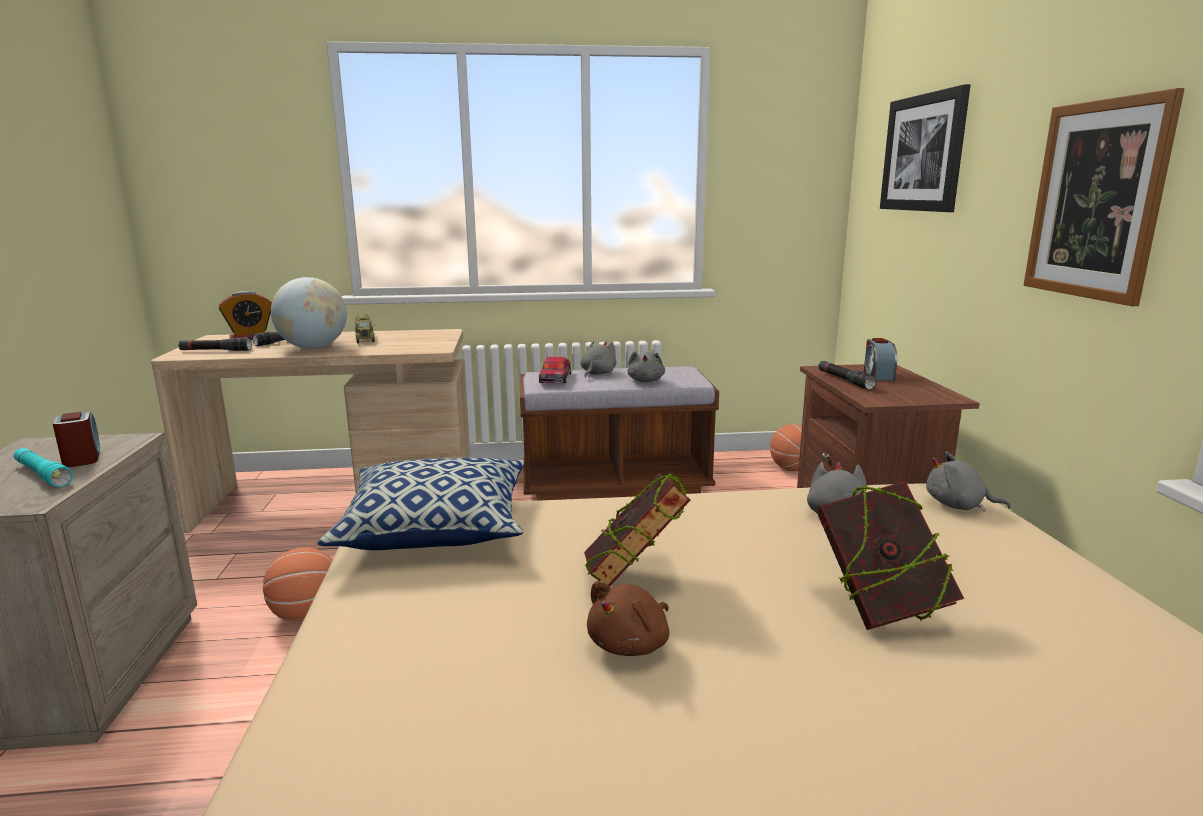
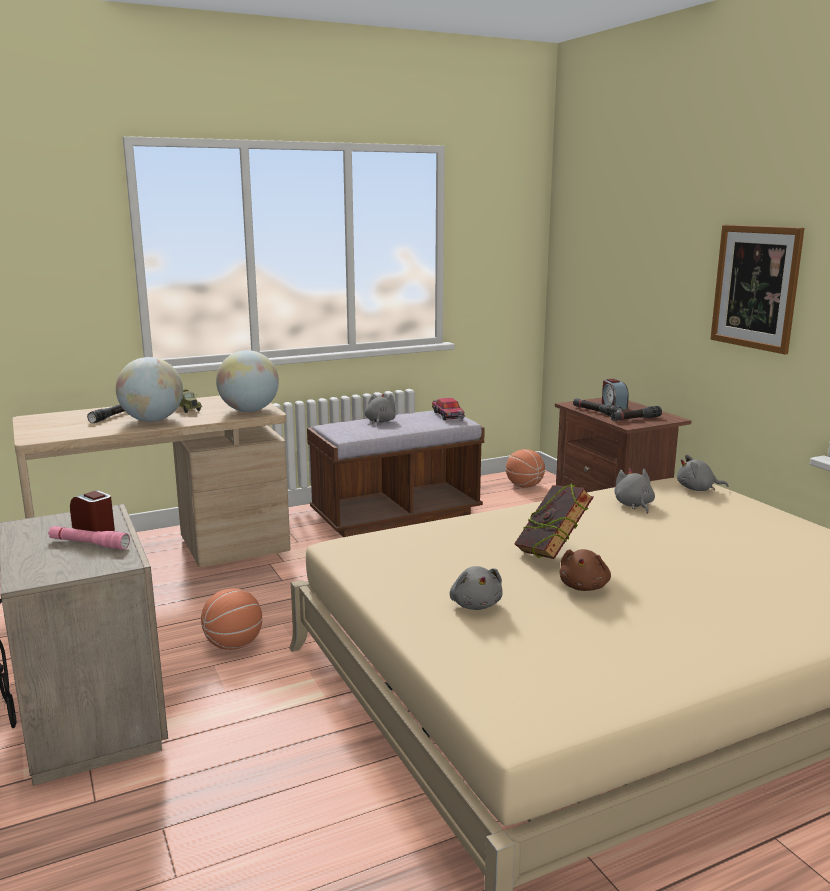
camera: 20 degrees left, 0 degrees up
(43, 474) = (89, 544): turquoise flashlight -> pink flashlight
(215, 351) = (62, 431): black flashlight -> black flashlight (635, 419)
(250, 338) = (69, 416): alarm clock -> none
(421, 346) = (249, 411): none -> globe
(436, 528) = (386, 547): pillow -> none
(556, 377) = (351, 428): toy car -> toy car (448, 415)
(646, 381) = (426, 424): grey plush toy -> grey plush toy (475, 604)
(879, 608) = (697, 548): book -> none
(923, 153) = (619, 238): picture -> none

